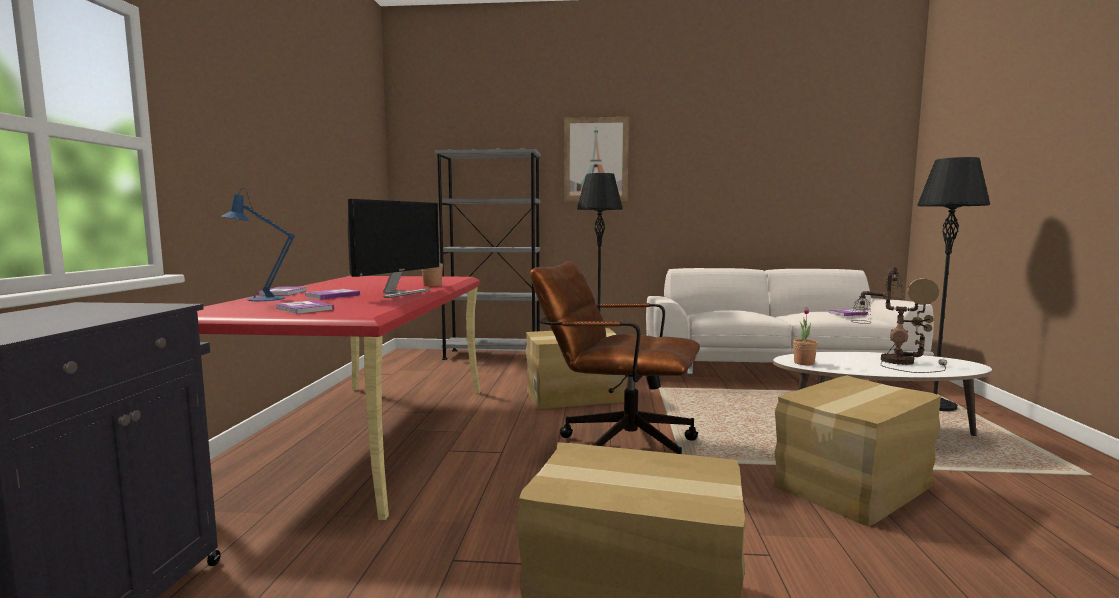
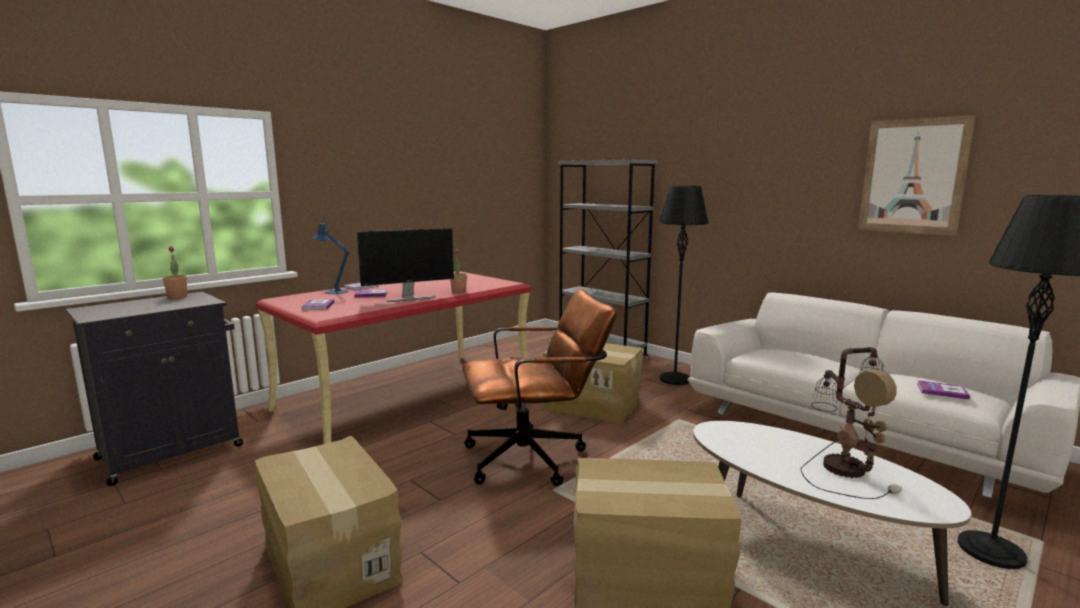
camera: 40 degrees right, 5 degrees up
(596, 159) = (710, 165): picture -> picture (912, 176)
(616, 444) = (535, 457): brown office chair -> brown office chair turned 105 degrees clockwise
(804, 363) = (720, 436): potted plant -> potted plant (177, 297)

